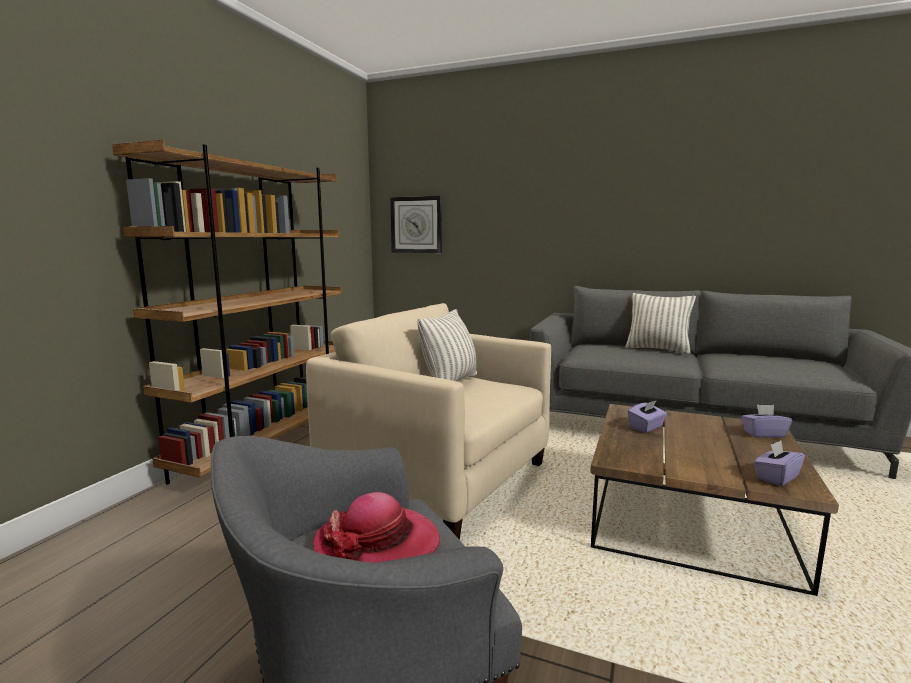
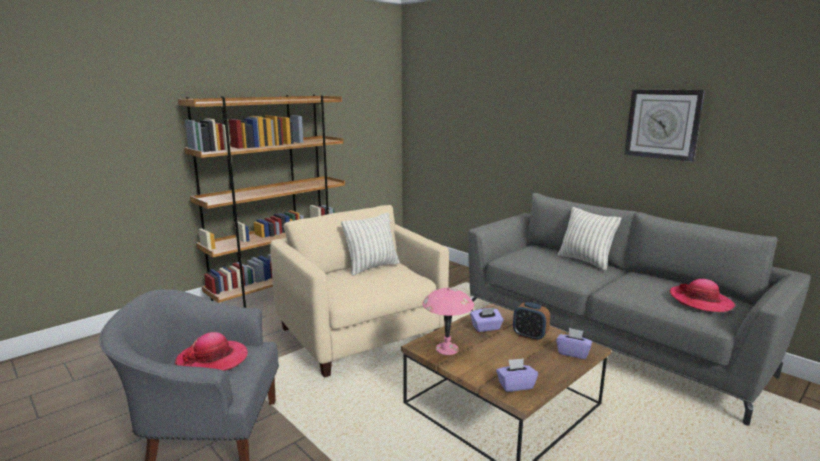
camera: 25 degrees right, 5 degrees up
(416, 225) = (431, 125): wall clock -> wall clock (663, 124)
(645, 456) = (447, 349): none -> pink table lamp
(699, 426) = (530, 336): none -> alarm clock
(810, 365) = (700, 301): none -> hat

